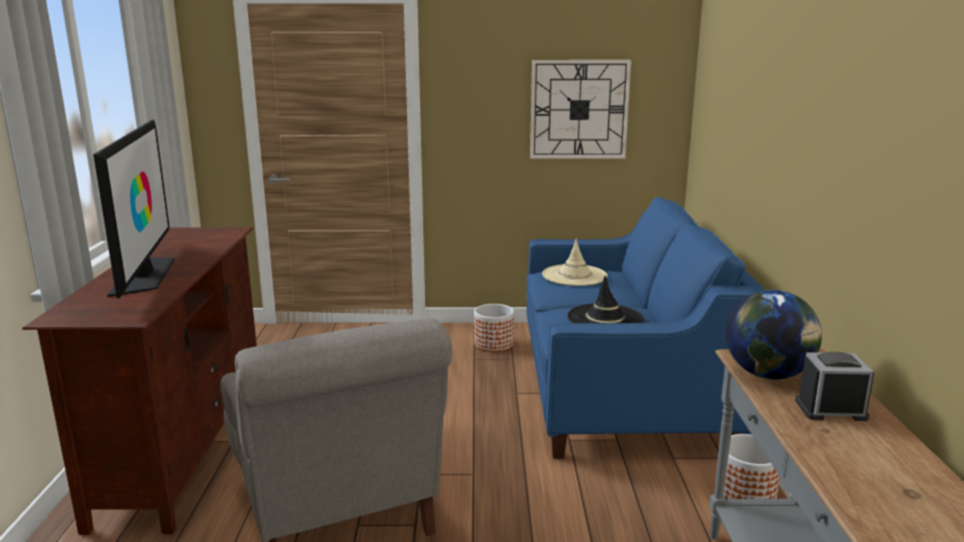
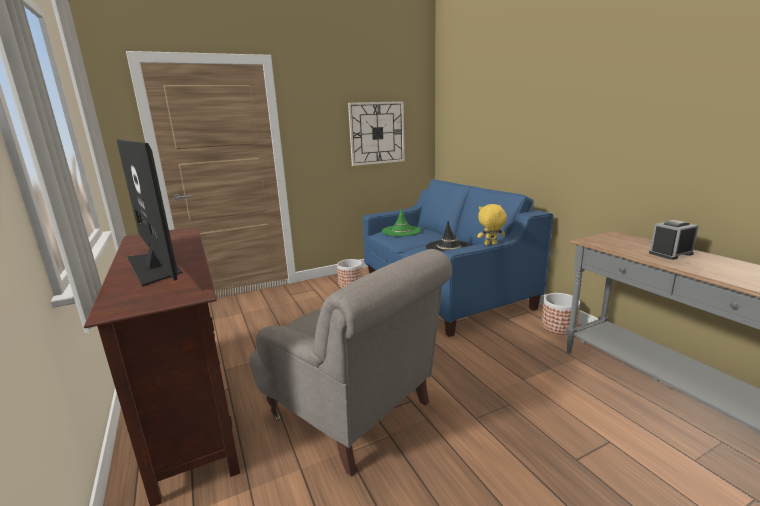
camera: 25 degrees left, 0 degrees up
(574, 275) = (401, 231): beige hat -> green hat
(639, 328) = (490, 244): none -> yellow plush toy
(768, 374) = (615, 245): globe -> none

